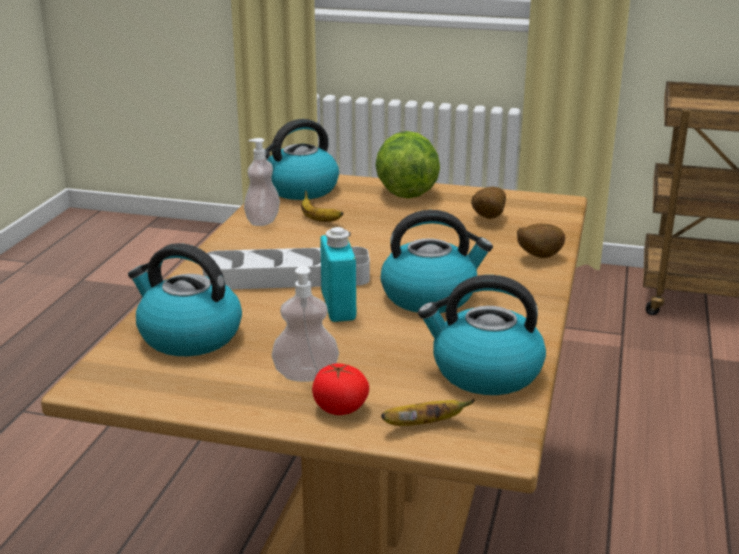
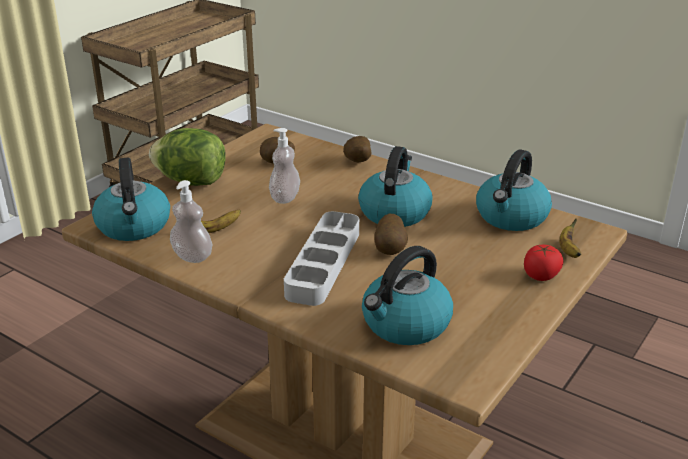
camera: 70 degrees left, 5 degrees up
(306, 375) = (491, 281): soap dispenser -> soap dispenser (285, 198)
(338, 307) = (391, 250): turquoise bottle -> potato

